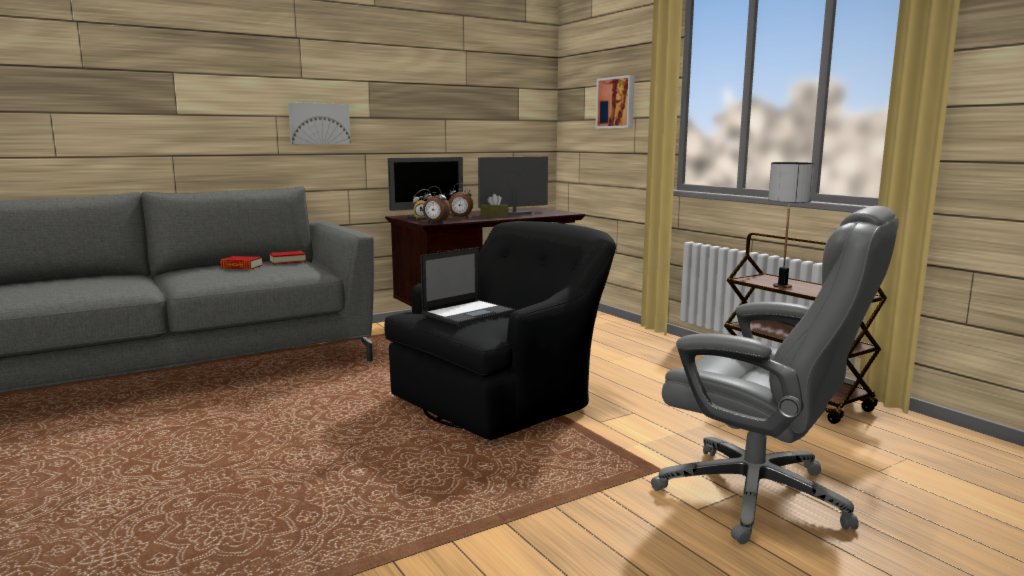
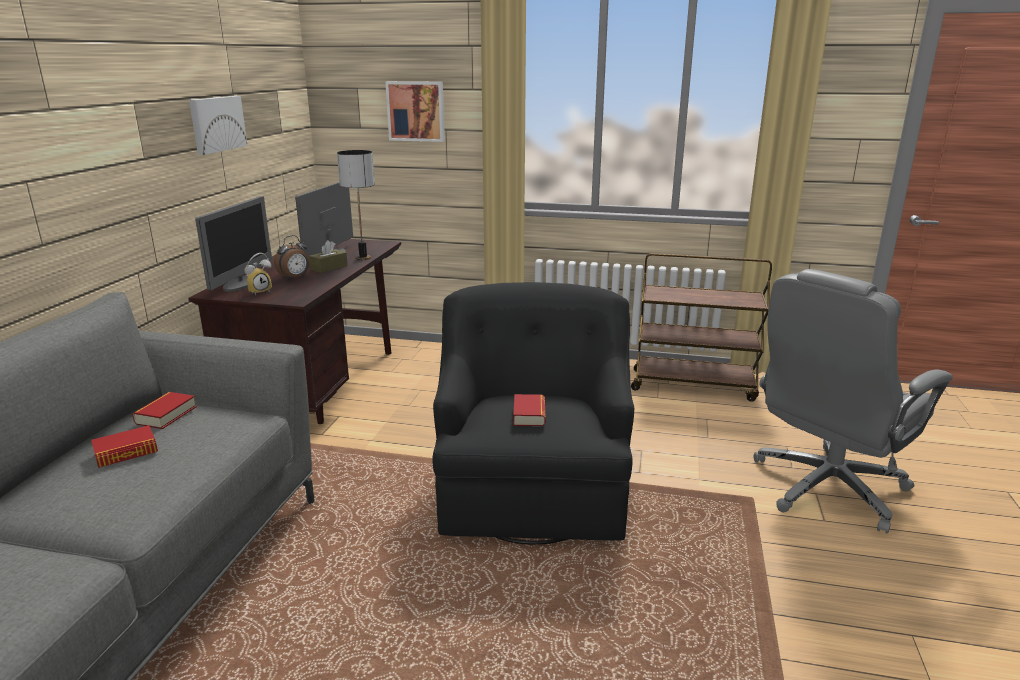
camera: 45 degrees left, 10 degrees up
(319, 123) = (88, 182): picture -> picture (216, 124)
(435, 222) = (301, 297): alarm clock -> none
(469, 313) = (529, 415): laptop -> book
(758, 496) = (826, 488): grey office chair -> grey office chair turned 150 degrees clockwise
(781, 286) = (694, 299): table lamp -> table lamp (362, 258)

